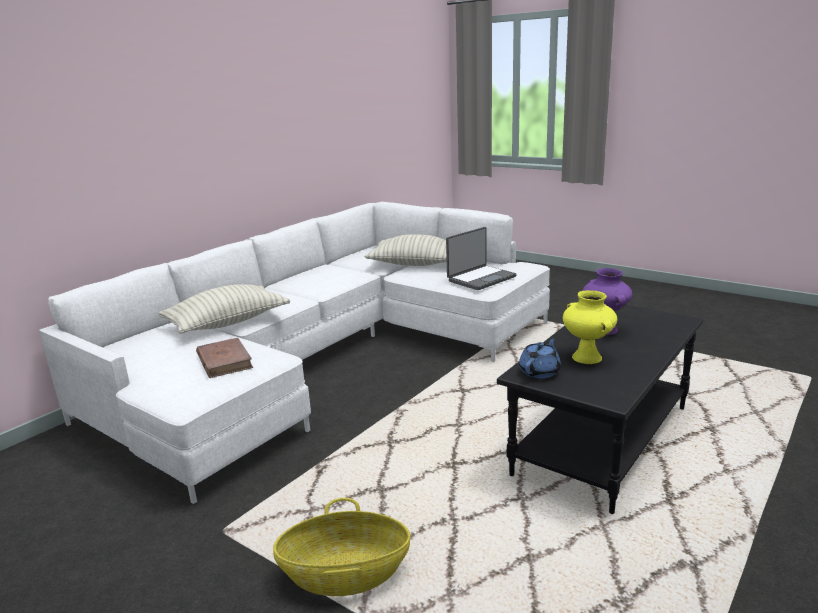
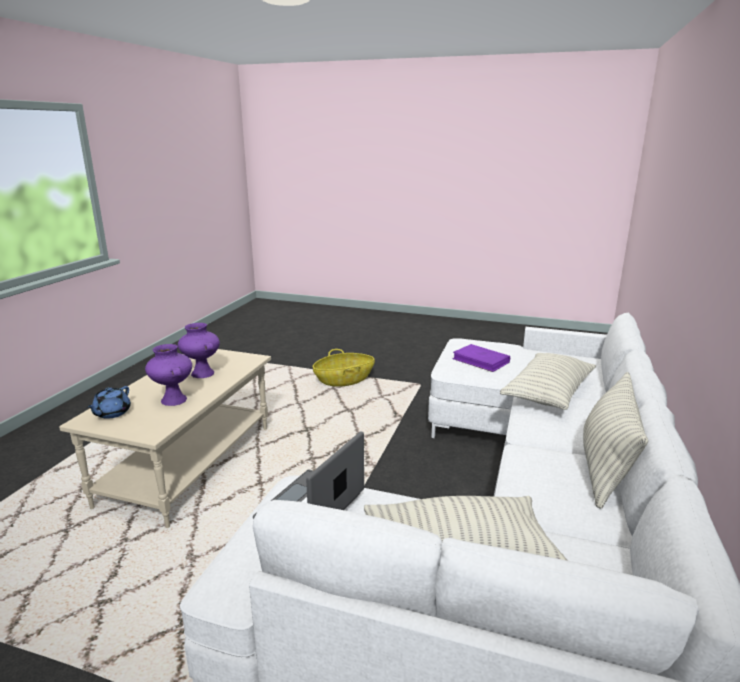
camera: 160 degrees right, 0 degrees up
(224, 361) = (481, 361): brown book -> purple book
(286, 281) = (606, 467): none -> pillow
(540, 372) = (240, 361): blue teapot -> blue teapot (112, 413)
(588, 358) = (202, 373): yellow vase -> purple vase
(601, 439) = (190, 465): black coffee table -> beige coffee table

